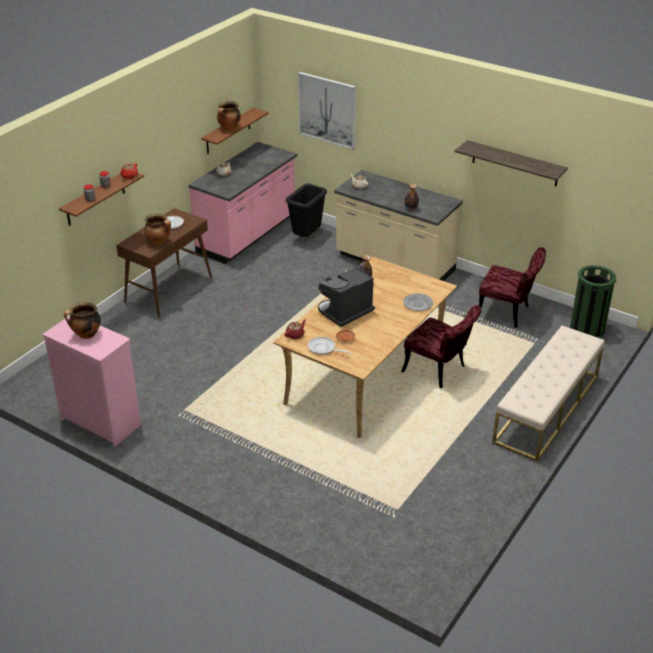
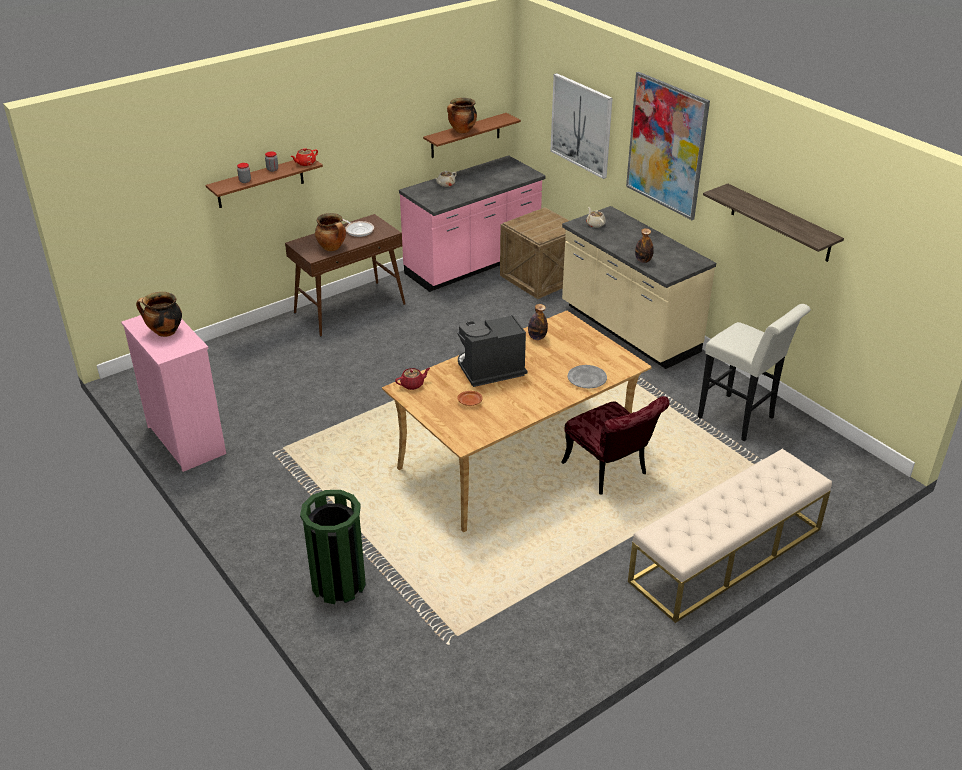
camera: 20 degrees right, 0 degrees up
(306, 237) = (540, 279): black trash can -> crate
(323, 349) = (435, 409): frying pan -> none
(409, 118) = (666, 145): none -> picture
(508, 313) = (740, 420): red chair -> white stool
(587, 329) = (838, 463): green trash can -> green trash can (338, 584)

